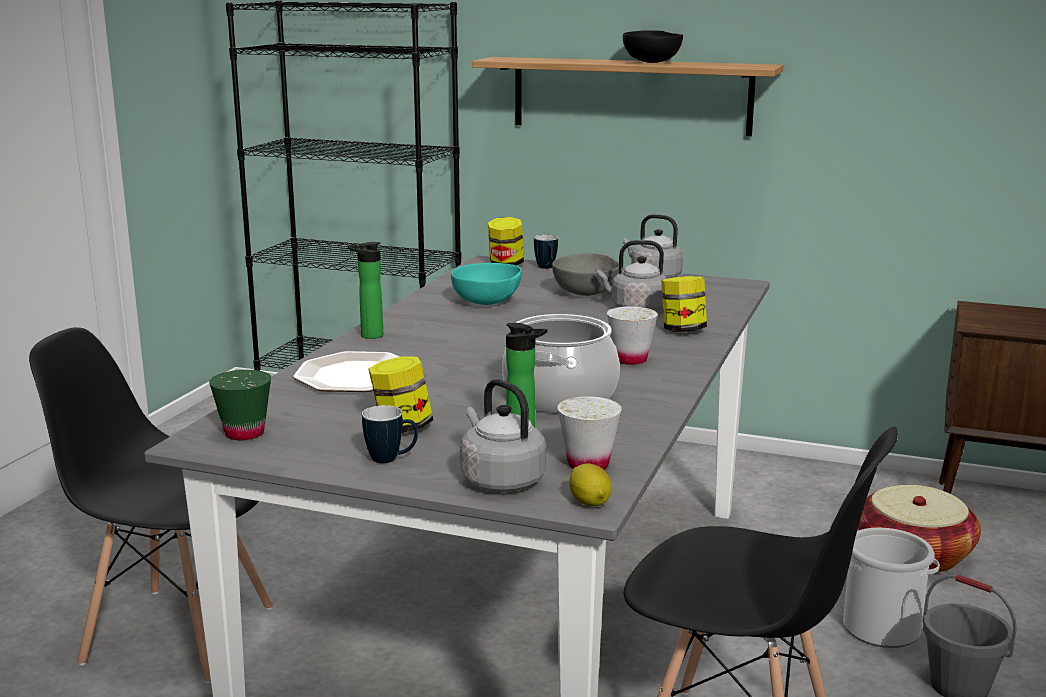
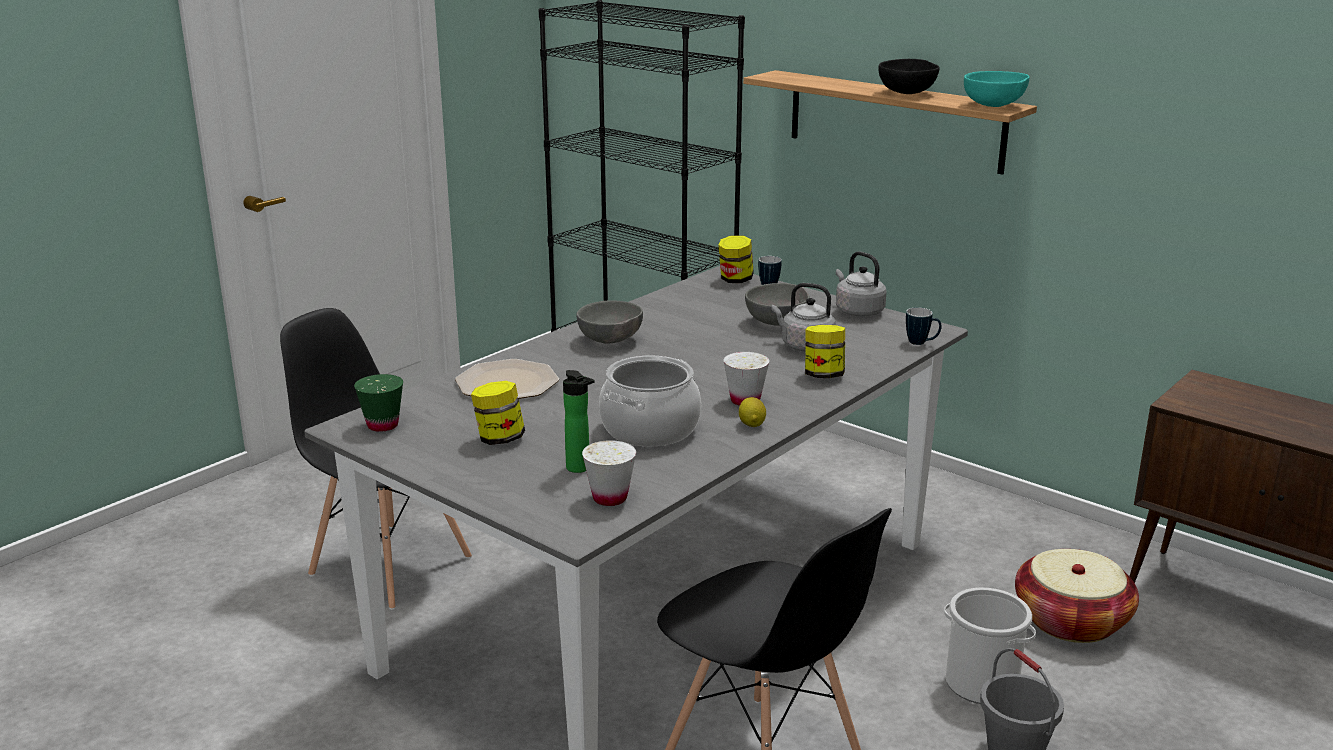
camera: 20 degrees right, 5 degrees up
(368, 336) = (550, 344): bottle -> none
(391, 459) = (467, 467): mug -> mug (921, 343)
(432, 326) = (610, 341): none -> grey bowl
(488, 303) = (680, 322): turquoise bowl -> turquoise bowl (994, 106)
(500, 480) = (530, 499): grey kettle -> none
(589, 502) = (578, 532): lemon -> lemon (752, 424)

